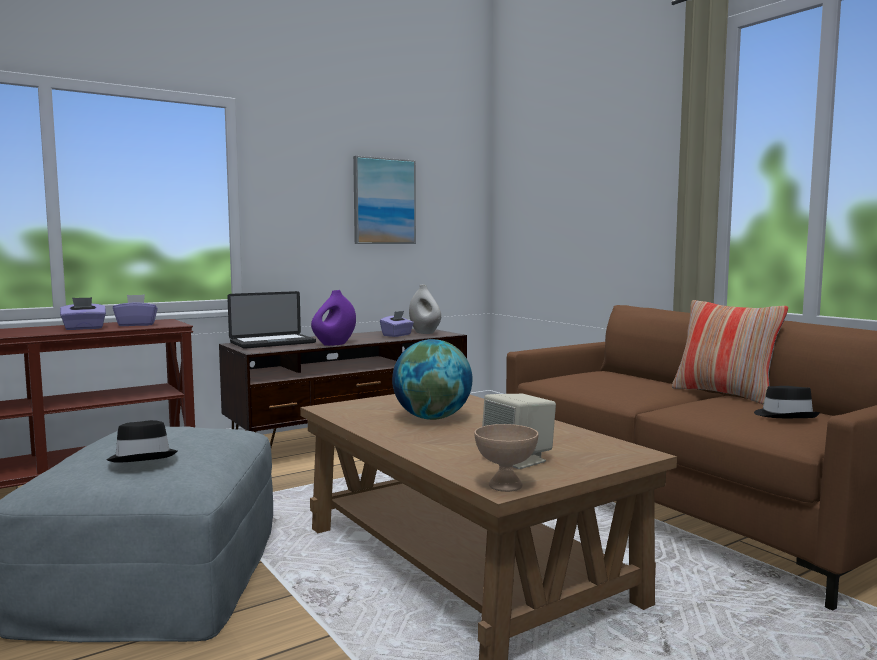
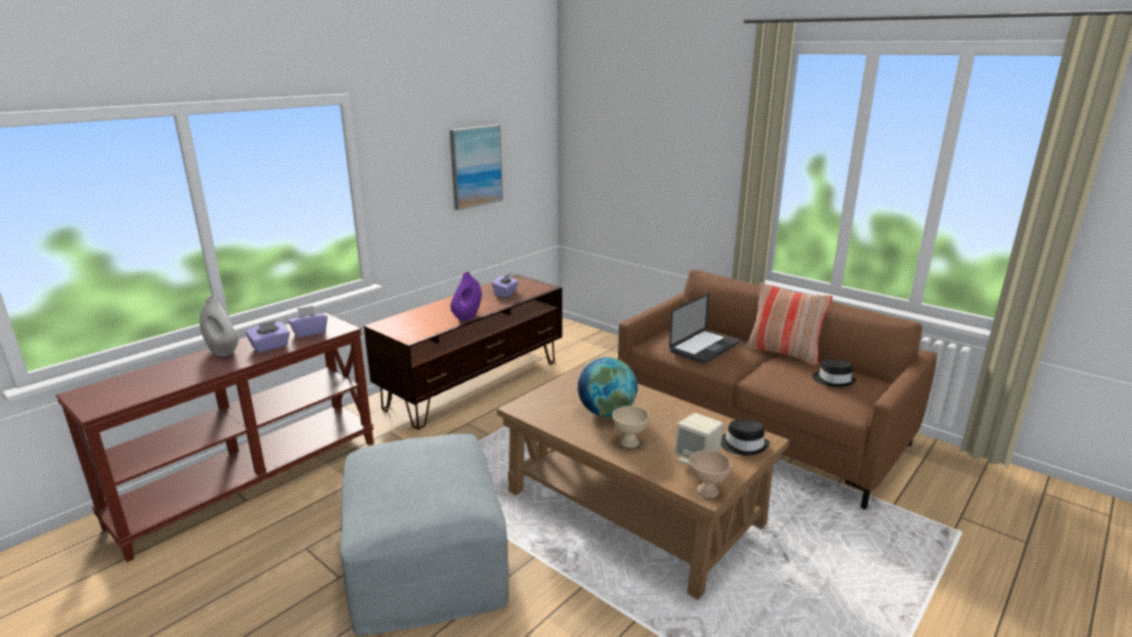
camera: 15 degrees left, 15 degrees up
(143, 457) = (430, 491): black hat -> black hat (743, 445)
(272, 343) = (411, 320): laptop -> laptop (704, 347)
(425, 333) = (525, 286): white vase -> white vase (223, 352)
(436, 440) = (629, 442): none -> beige bowl

